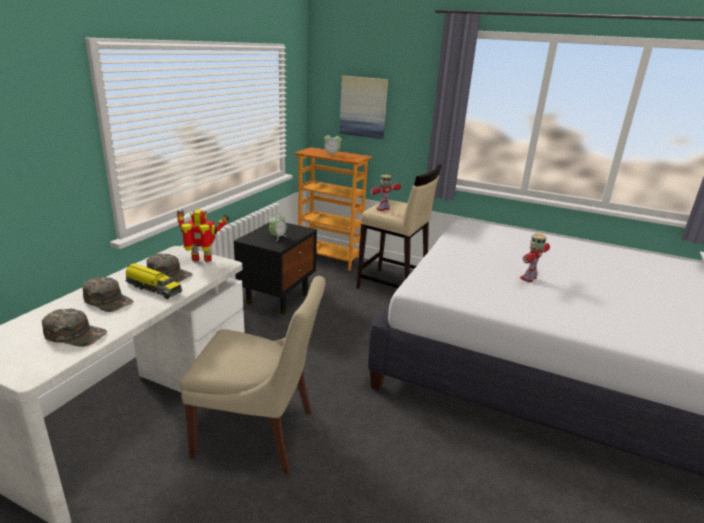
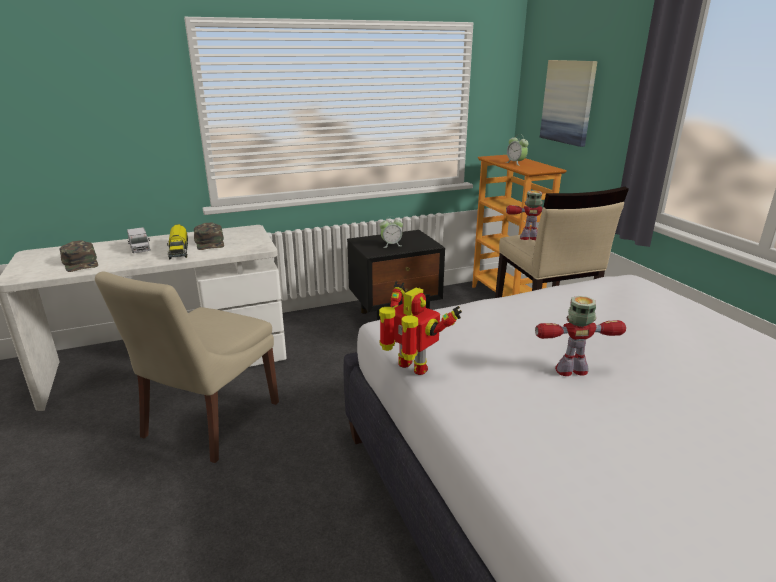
camera: 45 degrees right, 0 degrees up
(108, 300) = (140, 249): green cap -> toy truck
(202, 260) = (252, 239): toy robot -> toy robot (412, 369)
(259, 434) = (209, 422): beige chair -> beige chair turned 60 degrees clockwise

